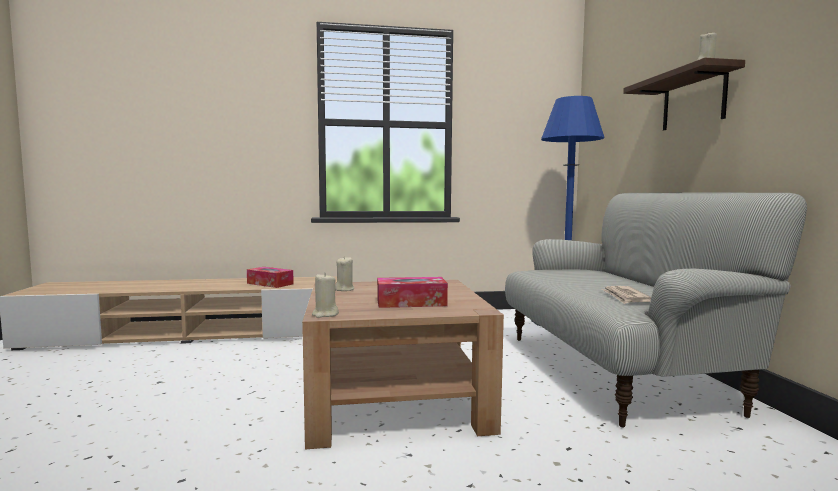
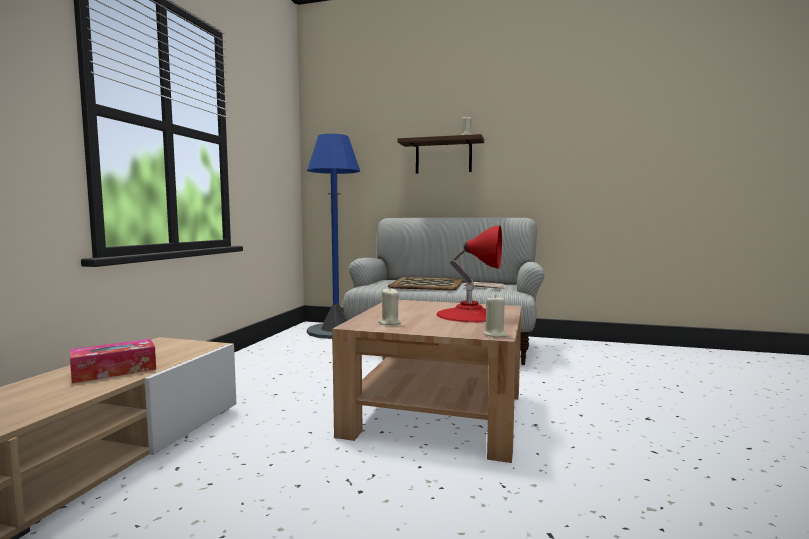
camera: 65 degrees left, 0 degrees up
(411, 302) = (469, 315): tissue box -> red table lamp
(589, 280) = (426, 284): none -> tray

